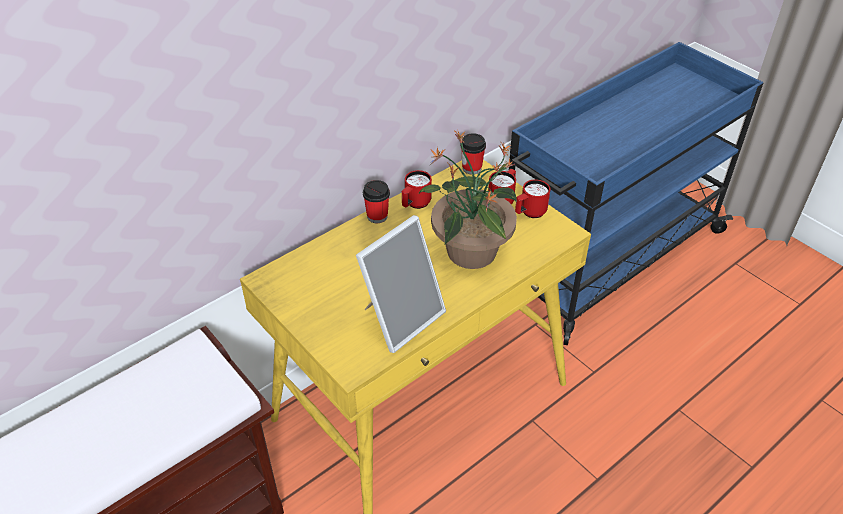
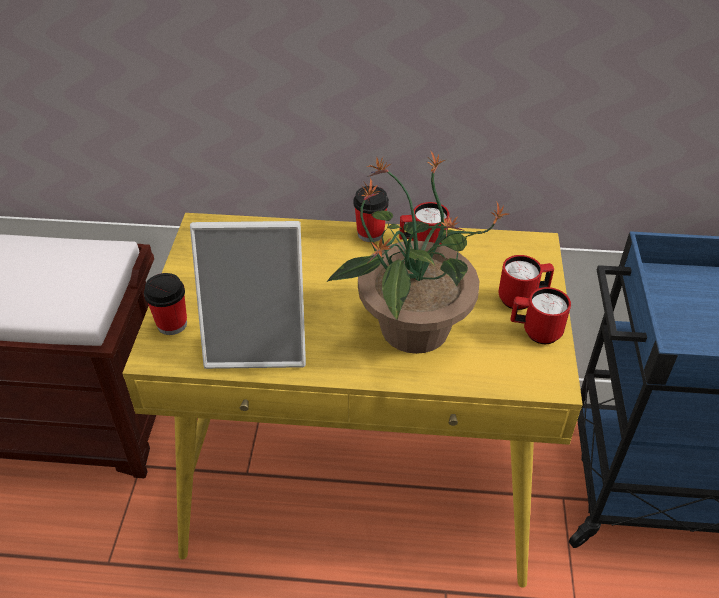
camera: 45 degrees right, 0 degrees up
(471, 168) = (532, 246): cup -> cup (172, 324)

